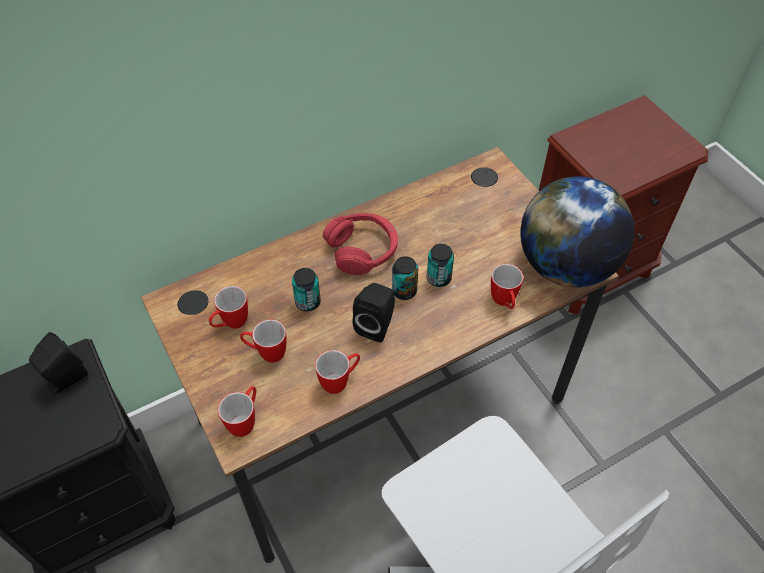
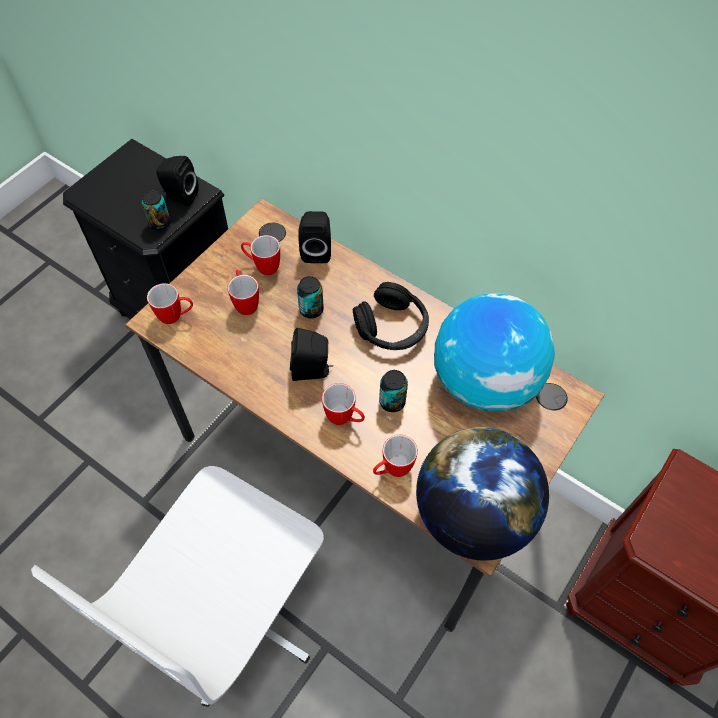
camera: 65 degrees right, 5 degrees up
(240, 274) = (316, 250): none -> black speaker
(340, 381) = (241, 366): mug -> mug (344, 419)
(362, 250) = (392, 327): red headphones -> black headphones
(404, 291) = (361, 378): can -> can (160, 223)
(450, 210) = (484, 381): none -> globe

